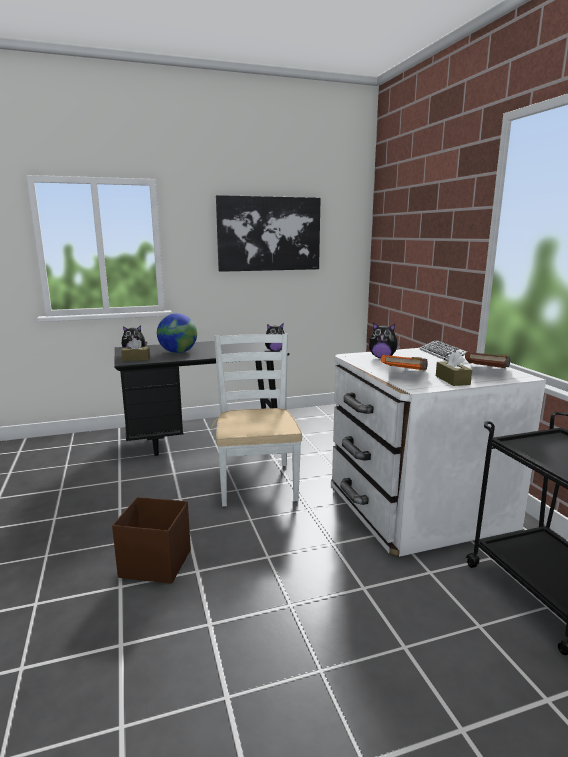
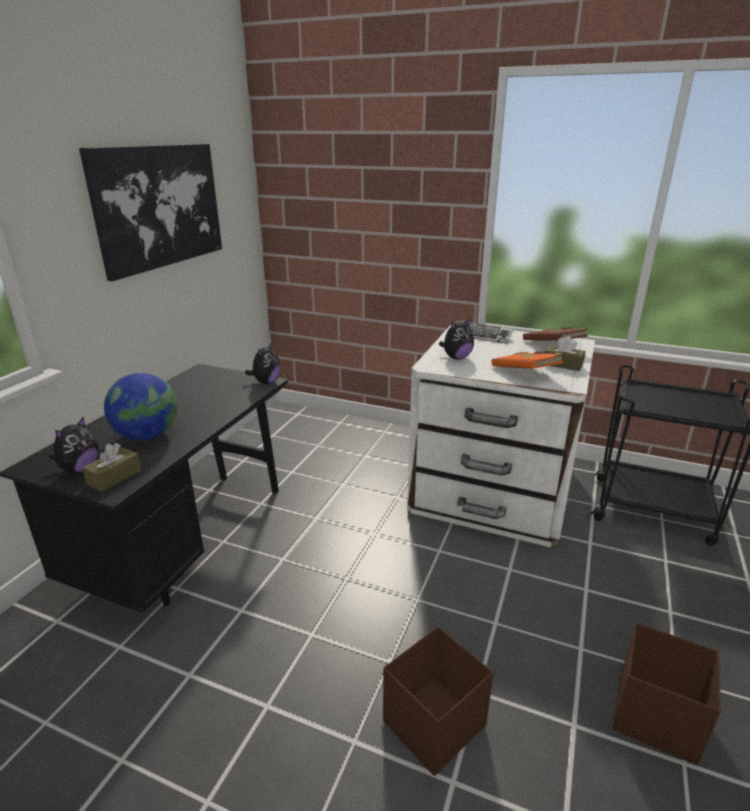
camera: 50 degrees left, 10 degrees up
(256, 483) = (349, 556): white chair -> none
(259, 669) = (657, 718): none -> brown storage box

